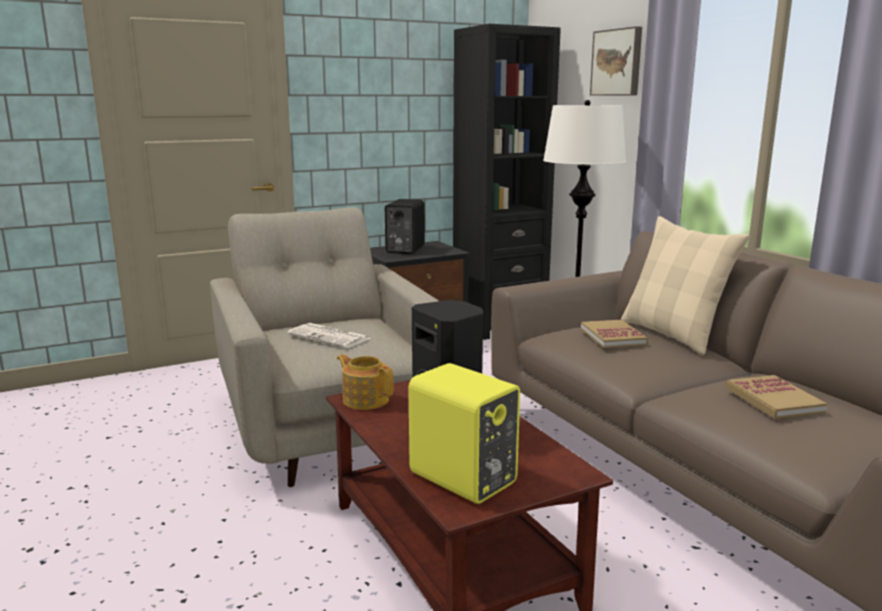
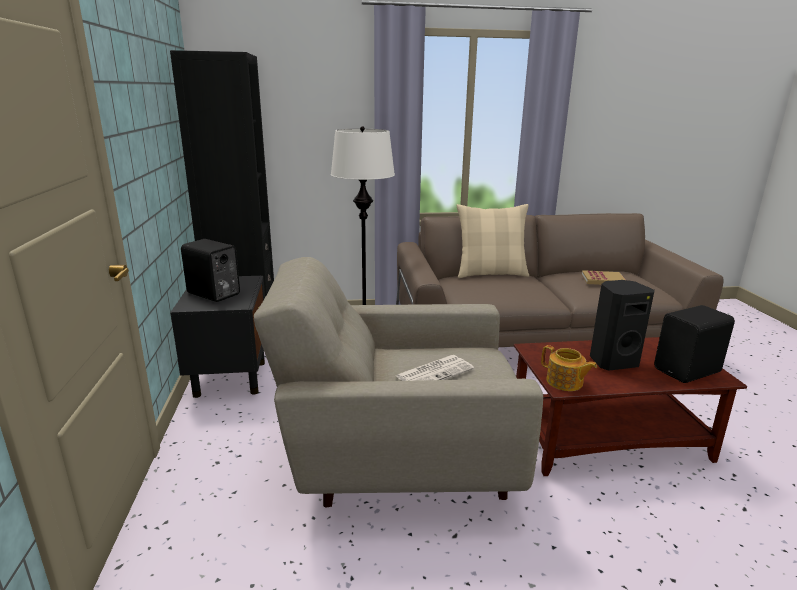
camera: 70 degrees left, 5 degrees up
(365, 399) = (565, 382): teapot -> teapot turned 105 degrees counterclockwise
(462, 480) = (688, 371): yellow speaker -> black speaker
(613, 336) = (496, 285): book -> none
(617, 62) = (326, 92): picture -> none

